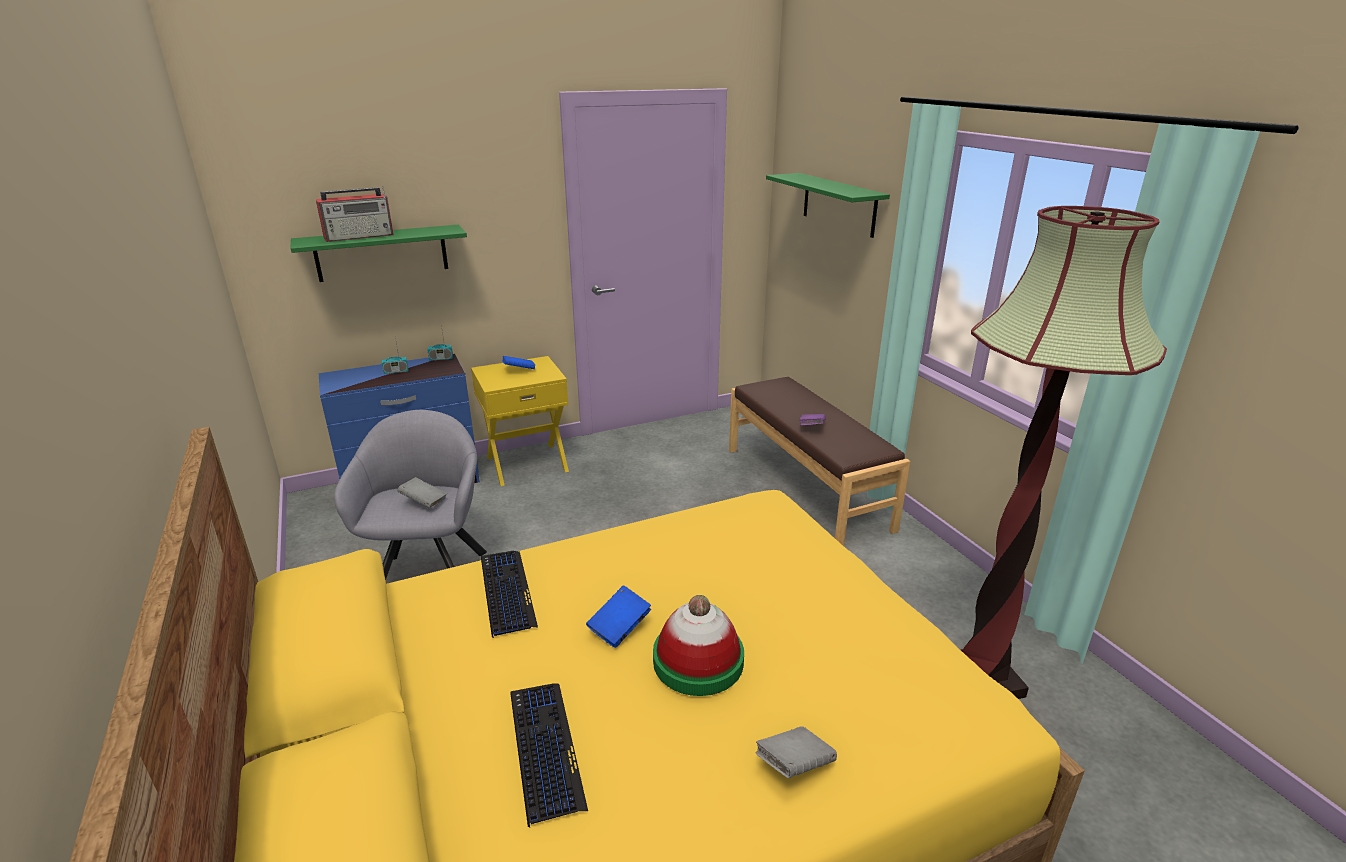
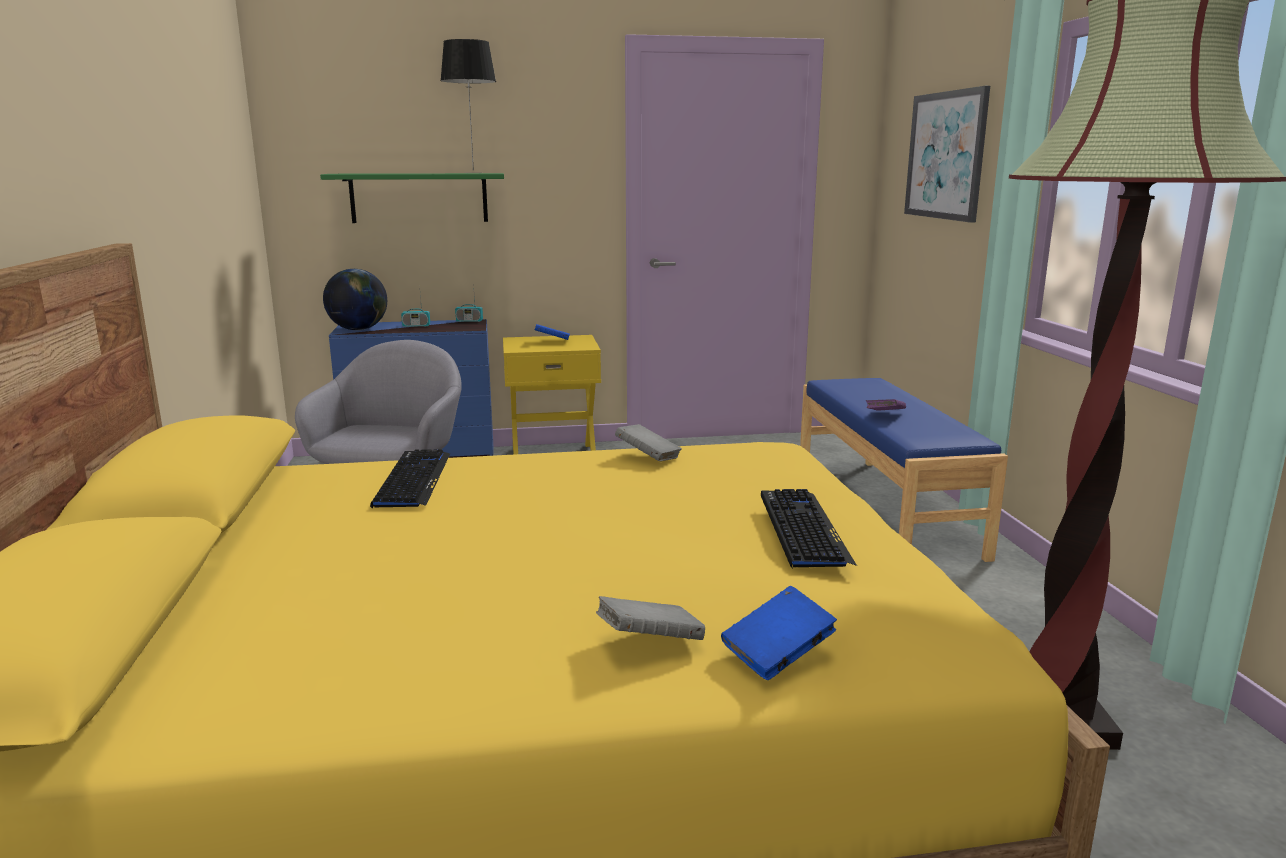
camera: 15 degrees right, 10 degrees down
(344, 383) = (358, 329): none -> globe
(360, 236) = (395, 173): radio -> none
(424, 502) = (393, 434): grey book -> grey book (648, 457)
(434, 230) = (473, 173): none -> table lamp
(544, 750) = (358, 591): keyboard -> keyboard (802, 529)
(619, 627) = (517, 515): blue book -> blue book (777, 654)
(698, 661) = (589, 547): hat -> none
(807, 487) = (885, 508): brown bench -> blue bench
(839, 204) = (945, 155): green shelf -> picture

